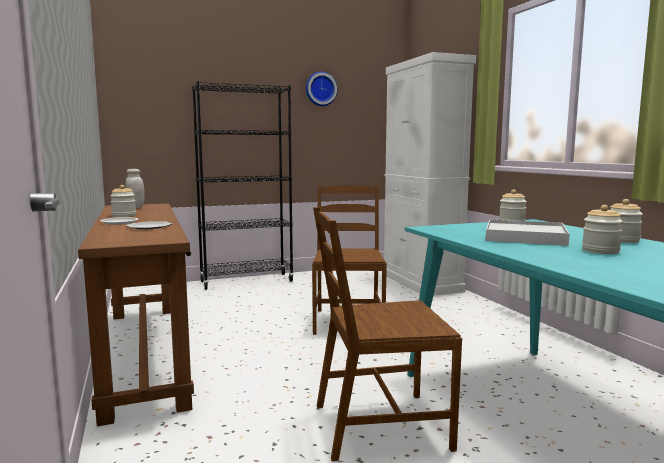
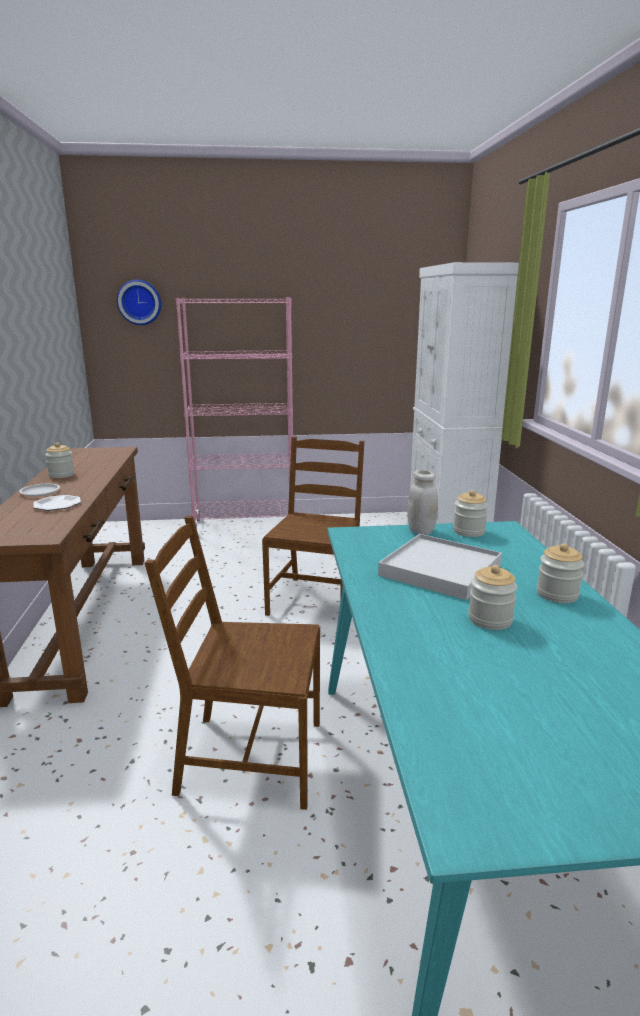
camera: 15 degrees right, 10 degrees up
(135, 207) = (92, 456): white jar -> white jar (421, 531)
(246, 281) = (245, 525): black bookcase -> pink bookcase
(320, 89) = (341, 294): wall clock -> wall clock (139, 302)

